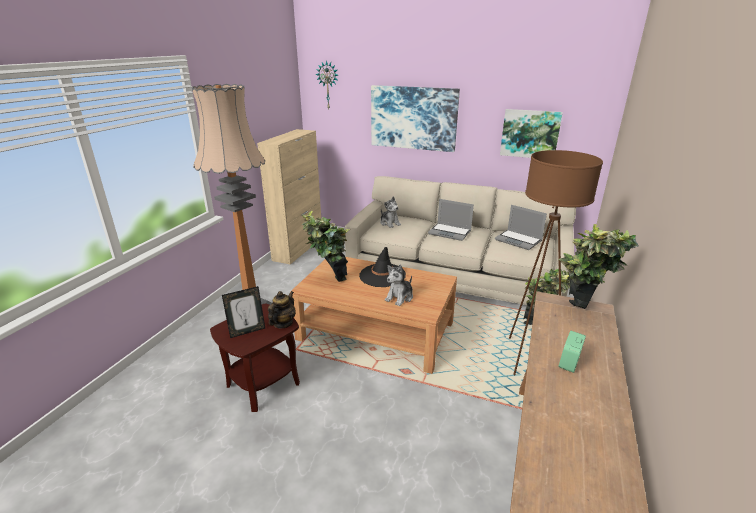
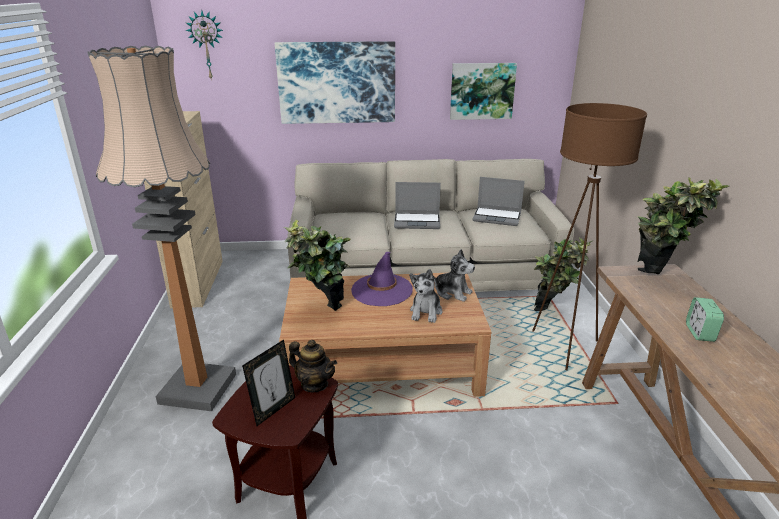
camera: 25 degrees left, 0 degrees up
(283, 323) = (314, 384): teapot -> teapot turned 120 degrees clockwise
(382, 275) = (382, 290): black hat -> purple hat
(389, 223) = (336, 224): plush toy -> plush toy (452, 292)

